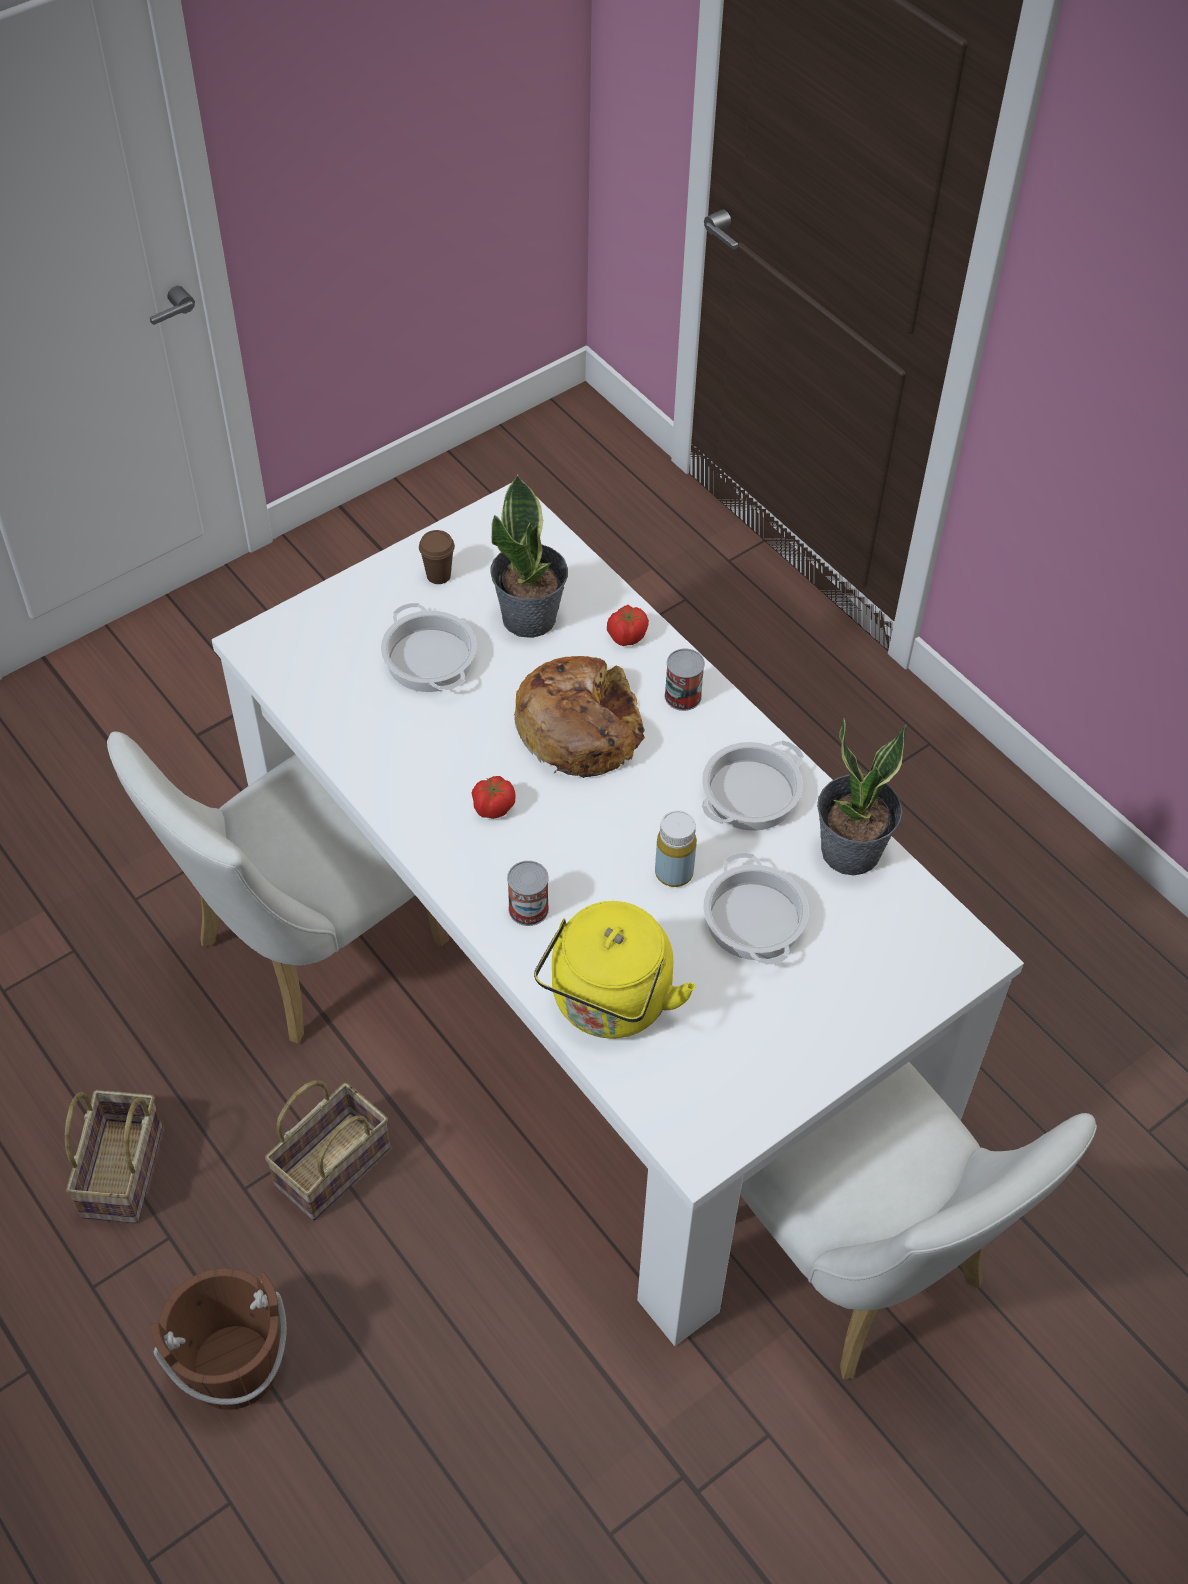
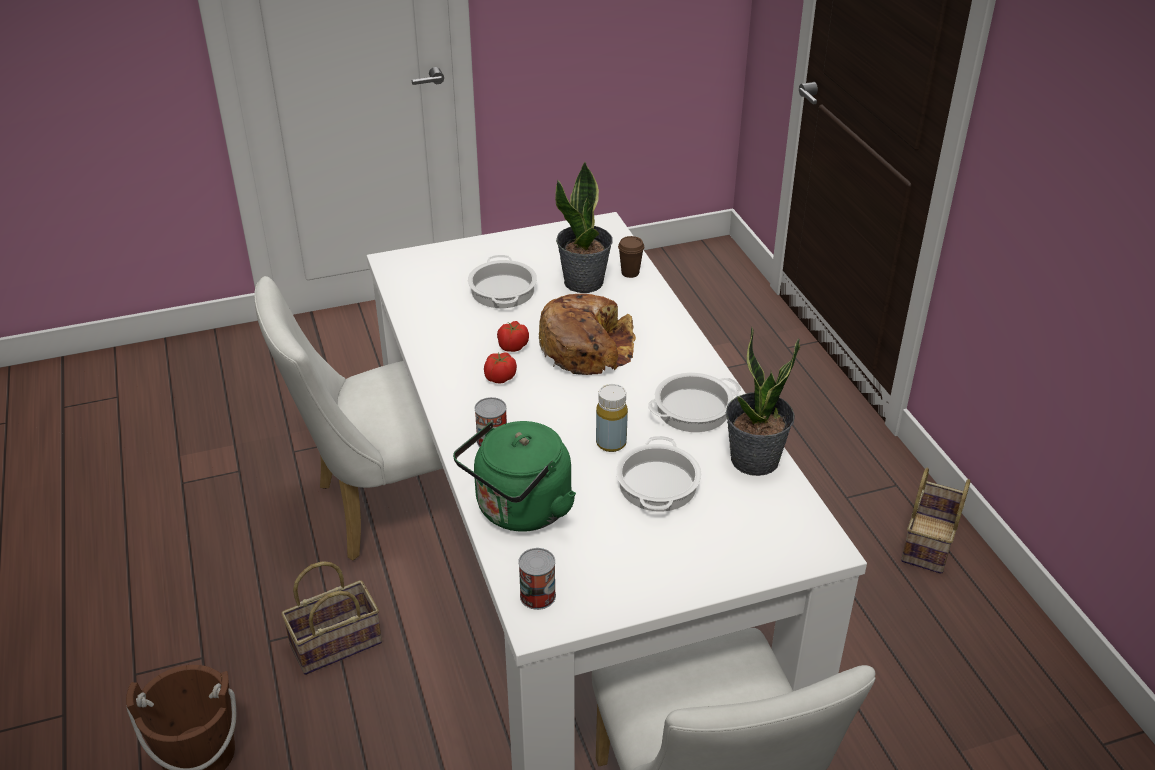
camera: 20 degrees right, 15 degrees down
(124, 1174) = (195, 610): basket -> basket (930, 545)
(438, 575) = (534, 249): brown cup -> brown cup (630, 273)
(609, 1004) = (520, 511): yellow kettle -> green kettle
(626, 636) = (647, 304): tomato -> tomato (513, 347)
(683, 696) = (670, 344): can -> can (537, 595)

